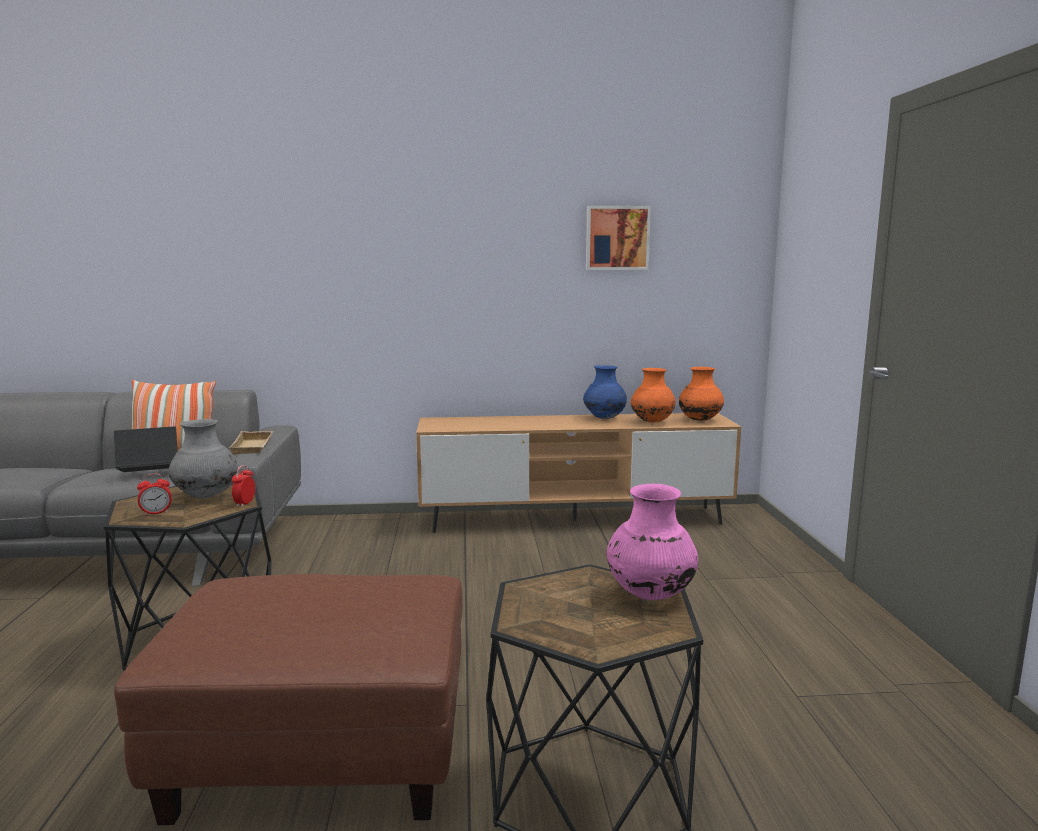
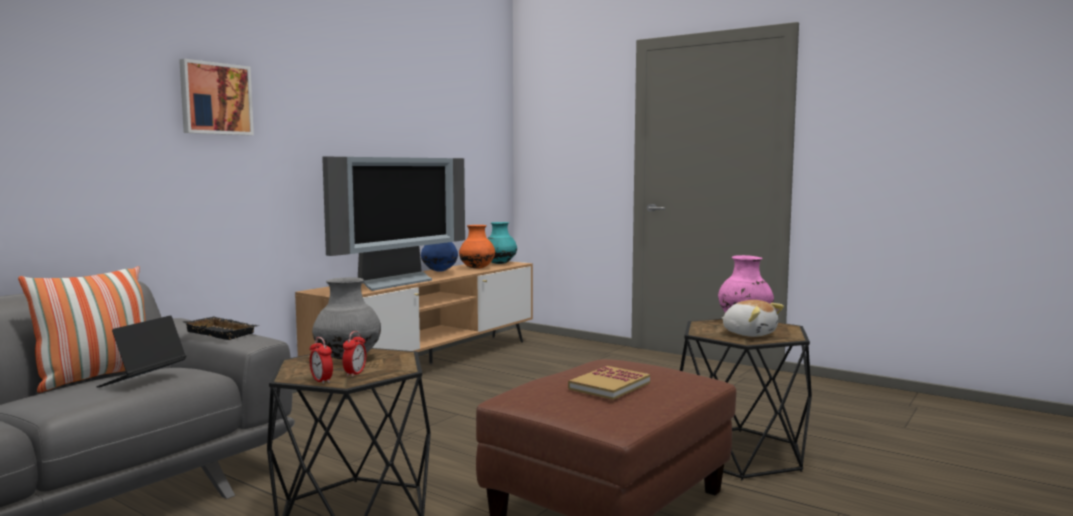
camera: 50 degrees left, 5 degrees down
(244, 504) = (400, 353): alarm clock -> alarm clock (321, 381)
(254, 447) = (223, 333): beige tray -> black tray
(288, 611) = (609, 386): none -> book
(510, 424) = (389, 283): none -> television
(570, 616) = (749, 334): none -> plush toy
(617, 238) = (430, 119): picture -> picture (215, 99)
(700, 420) = (500, 264): orange vase -> turquoise vase

